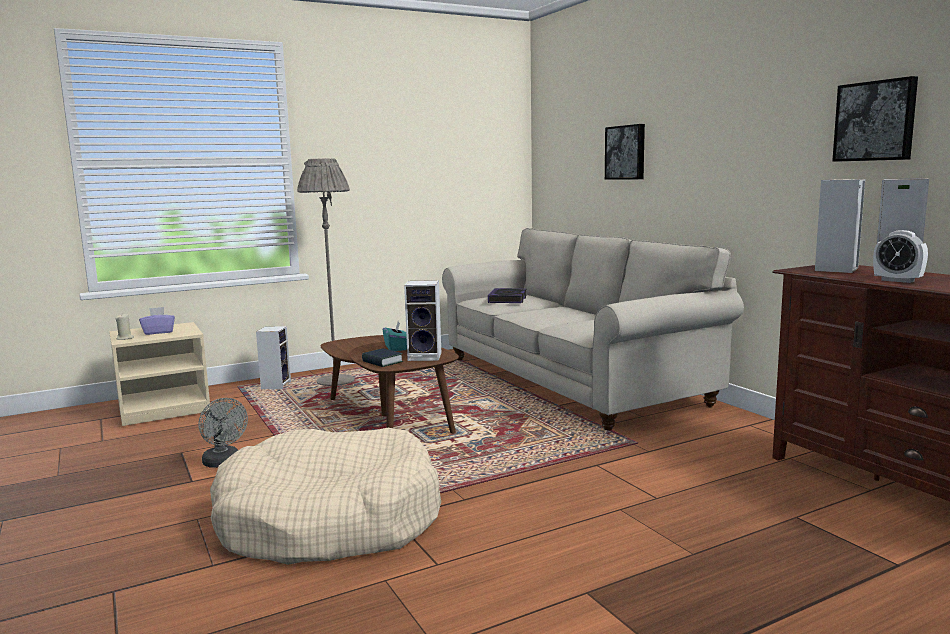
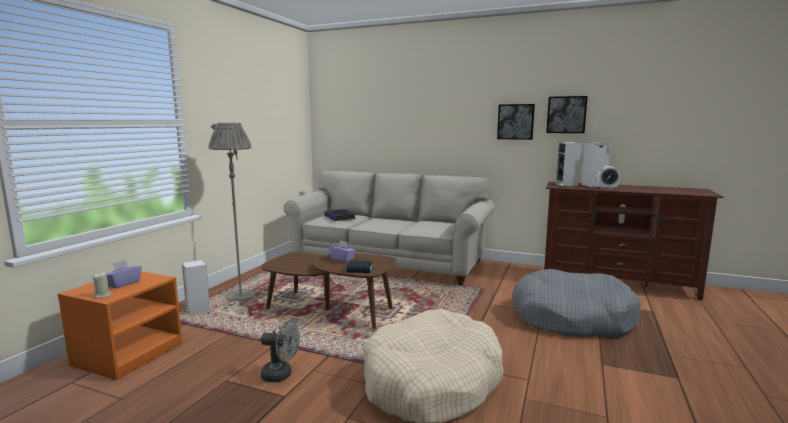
camera: 40 degrees left, 0 degrees up
(165, 409) = (128, 354): beige nightstand -> orange nightstand
(396, 348) = (342, 259): turquoise tissue box -> purple tissue box
(426, 356) = (376, 261): speaker -> none
(626, 152) = (401, 122): picture -> picture (515, 121)
(690, 521) = (571, 318): none -> grey dog bed

